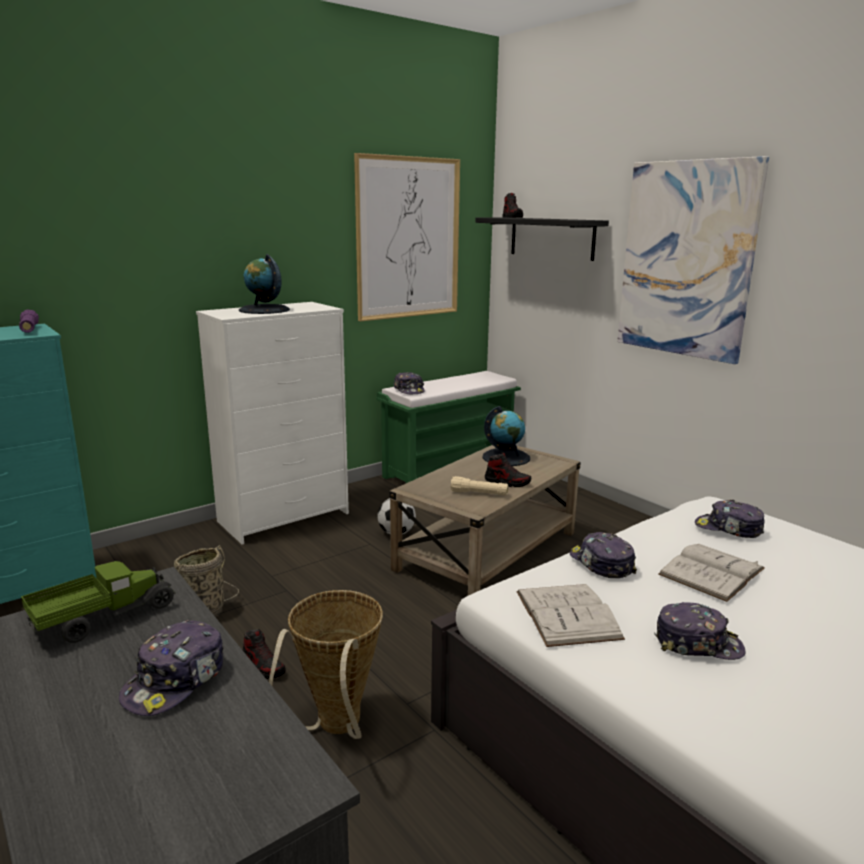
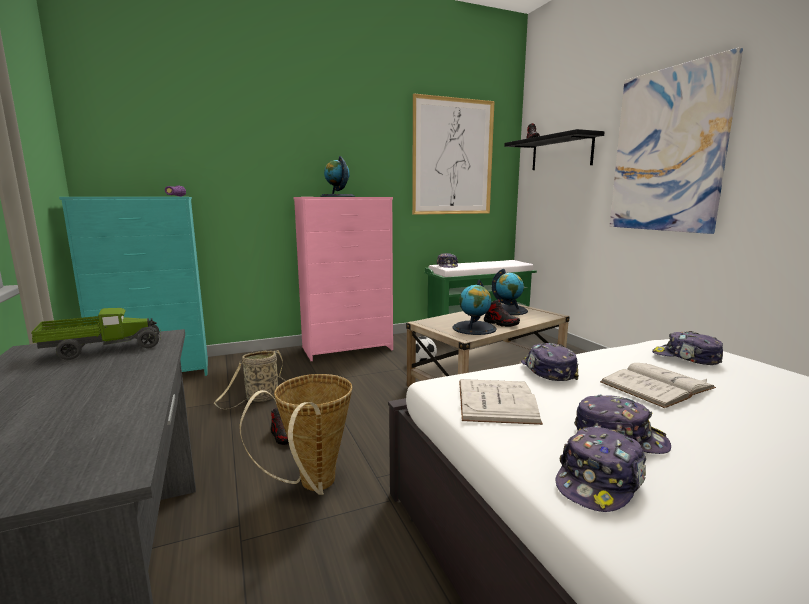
camera: 15 degrees right, 5 degrees down
(176, 681) = (103, 388): cap -> cap (599, 481)
(285, 517) = (348, 348): white dresser -> pink dresser
(479, 493) = (474, 328): beige flashlight -> globe

